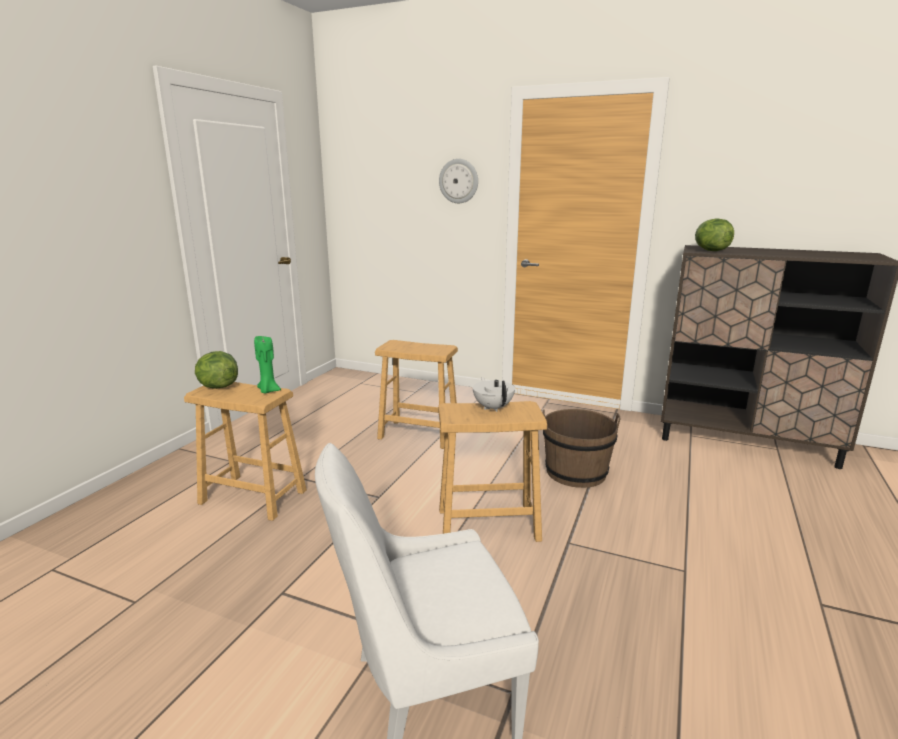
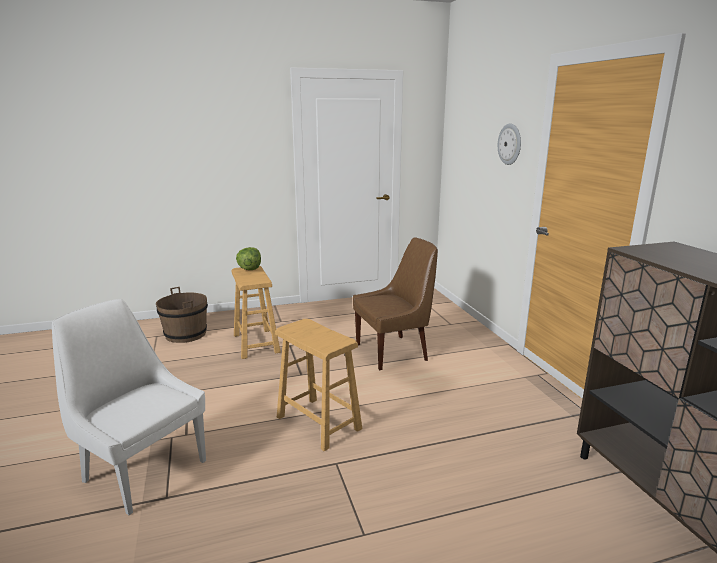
camera: 50 degrees right, 0 degrees up
(268, 391) = (260, 279): green candle -> none
(419, 434) = (394, 352): brown stool -> brown chair
(493, 407) = (323, 333): white teapot -> none
(576, 473) = (439, 431): brown bucket -> brown bucket (185, 334)
(710, 251) = (651, 253): lettuce -> none

